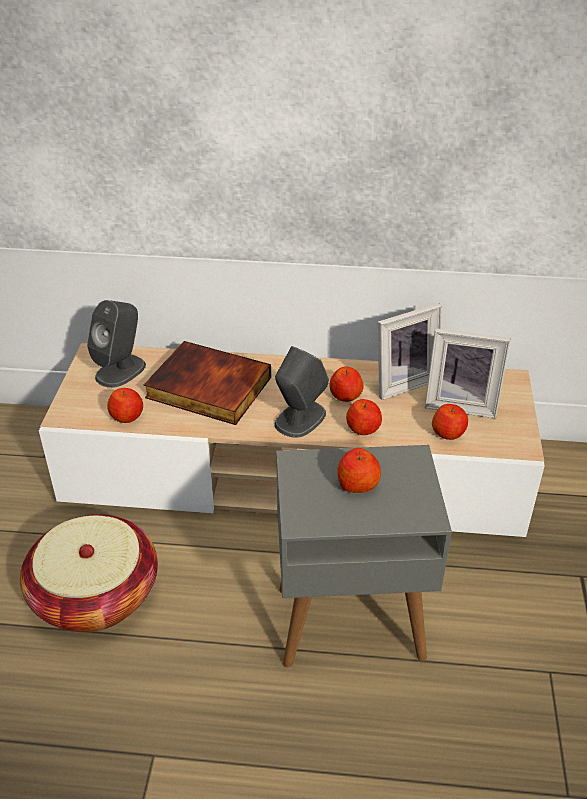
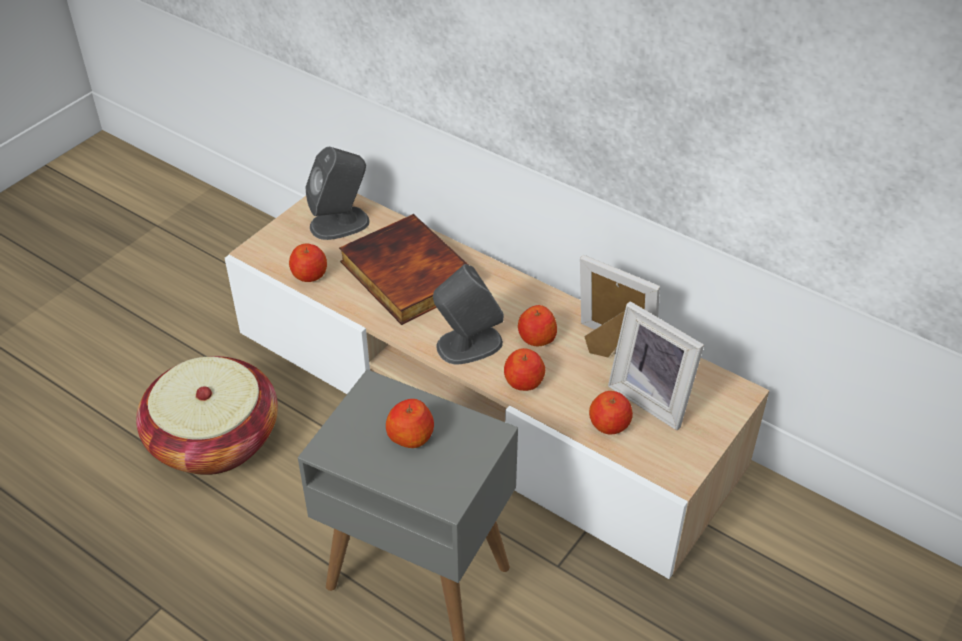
camera: 30 degrees right, 5 degrees up
(402, 382) = (610, 347): picture frame -> picture frame turned 150 degrees counterclockwise

